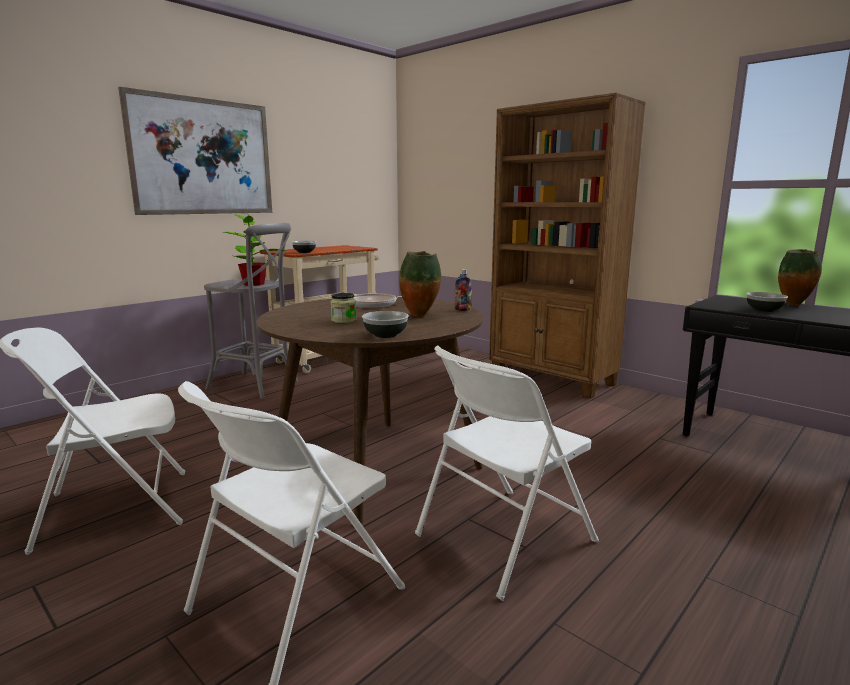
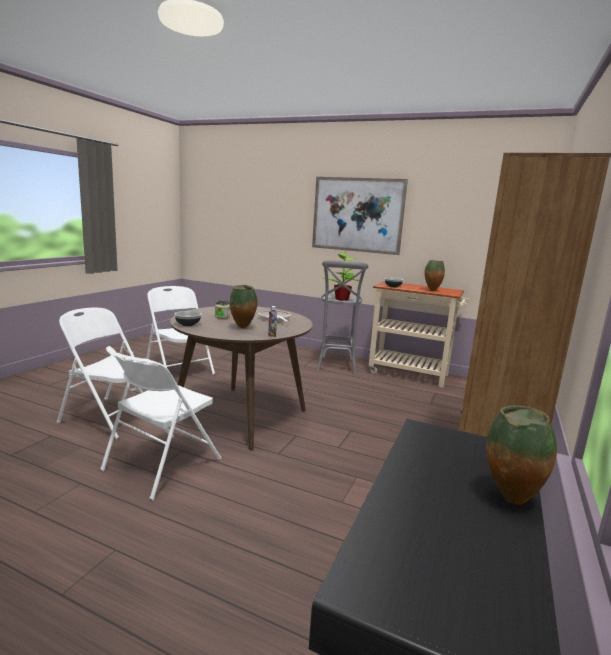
camera: 70 degrees right, 0 degrees up
(339, 248) = (431, 290): none -> vase
(505, 537) = (162, 464): white chair -> white chair turned 90 degrees counterclockwise
(764, 310) = (429, 463): bowl -> none

